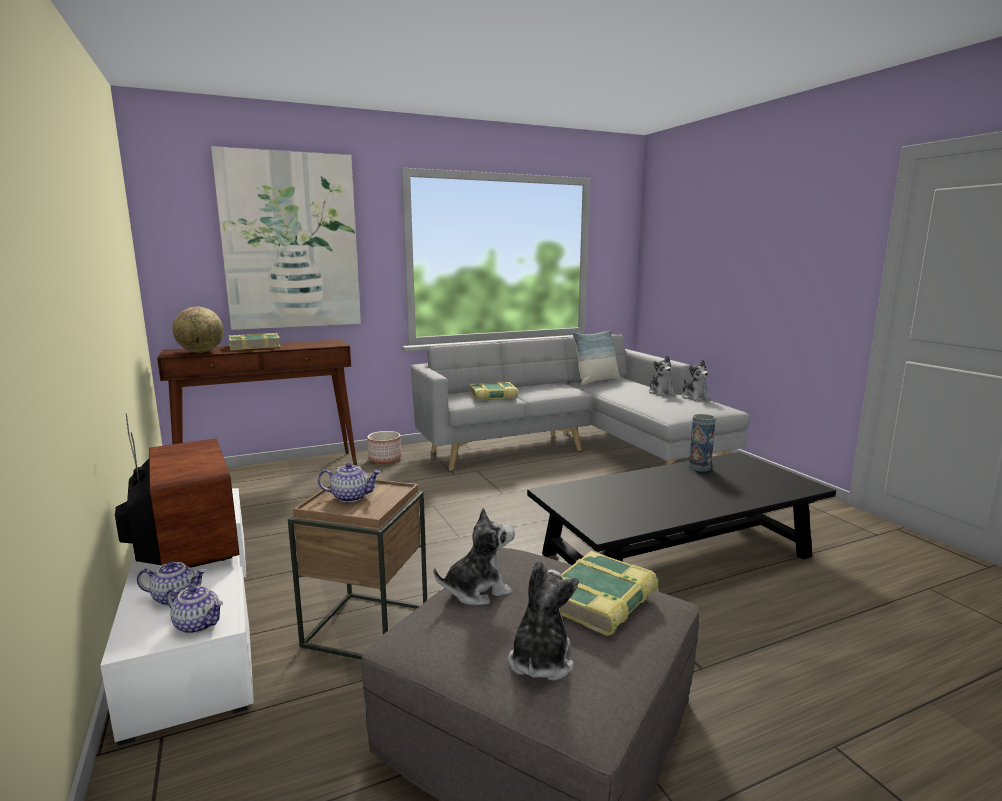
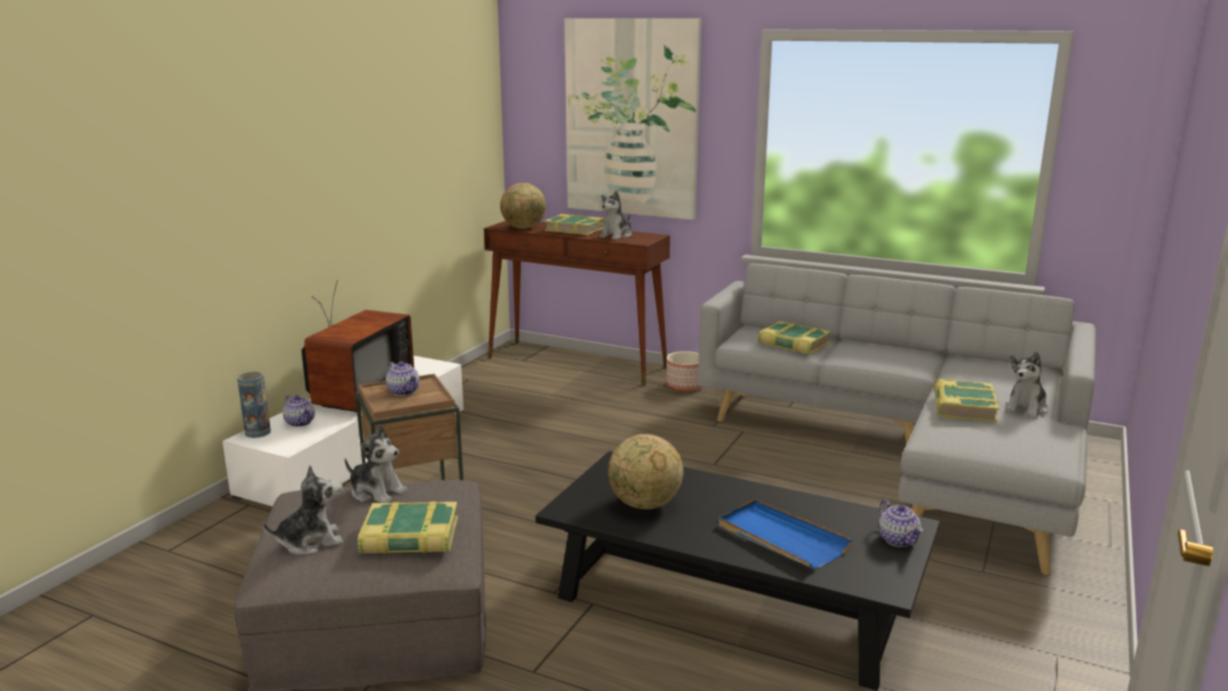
camera: 50 degrees right, 5 degrees up
(198, 624) = (281, 442): teapot -> teapot (899, 540)
(596, 381) = (988, 364): pillow -> none
(630, 506) = (645, 505): none -> globe
(641, 399) = (963, 407): none -> book
(695, 398) = (1057, 433): plush toy -> plush toy (616, 236)
(699, 467) = (826, 511): vase -> vase (258, 432)
(722, 488) = (781, 538): none -> blue tray

